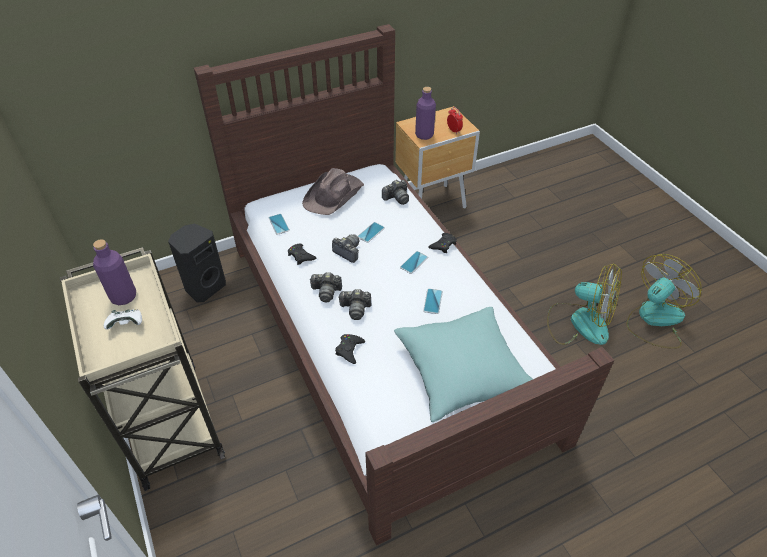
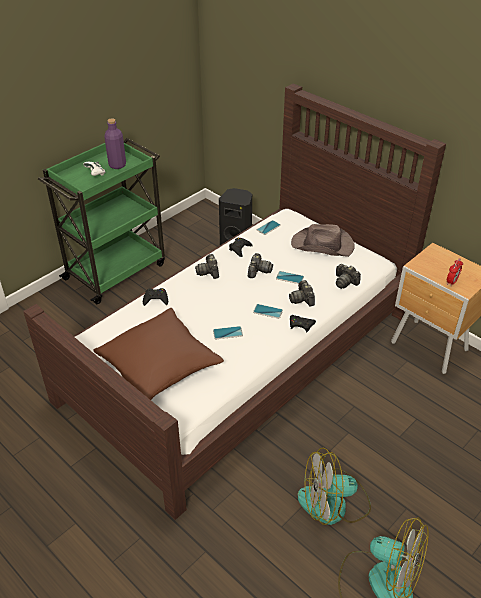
camera: 70 degrees right, 5 degrees down
(170, 420) = (116, 270): beige cart -> green cart
(355, 309) = (198, 291): camera -> camera (302, 299)
(424, 135) = (426, 264): purple bottle -> none
(462, 371) = (159, 366): turquoise pillow -> brown pillow
(579, 322) = (334, 504): fan -> fan turned 75 degrees clockwise

